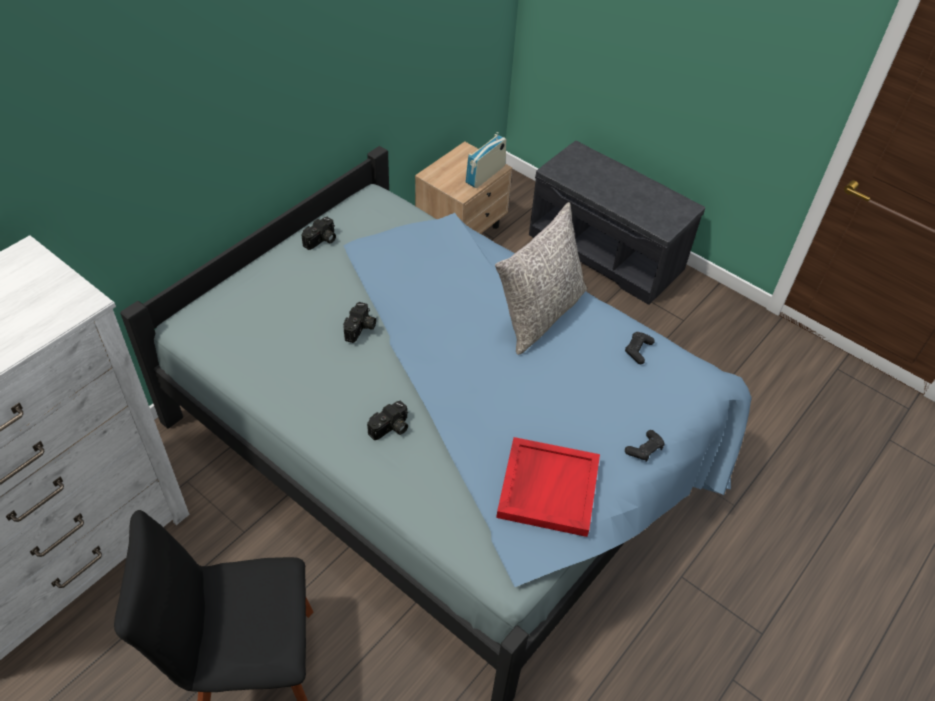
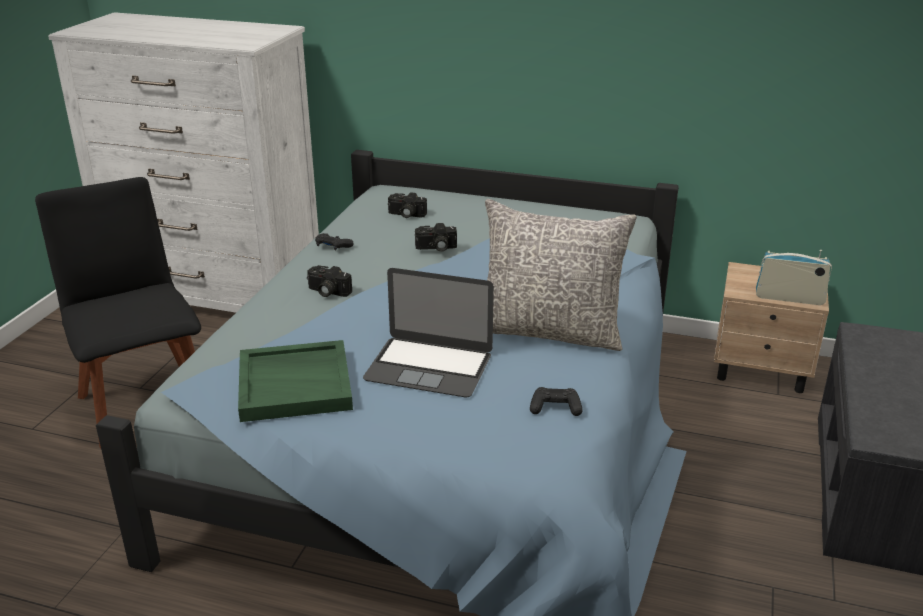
camera: 70 degrees right, 20 degrees down
(321, 241) = (535, 211): camera -> camera (406, 215)
(547, 487) = (296, 384): red tray -> green tray
(557, 398) = (429, 367): none -> laptop
(644, 449) = (392, 441): black game controller -> black game controller (333, 246)

